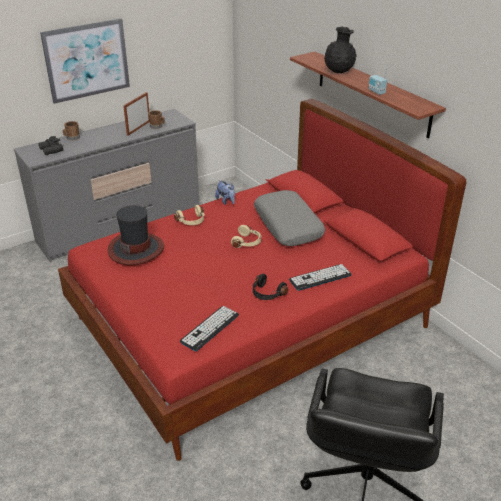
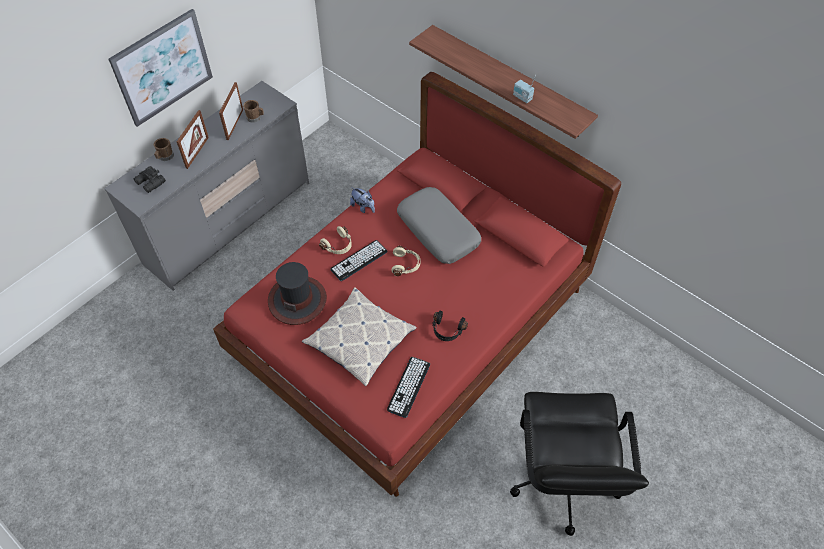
camera: 15 degrees left, 20 degrees up
(99, 139) = (197, 152): none -> picture frame
(180, 286) = (360, 340): none -> pillow
(320, 277) = (491, 297): keyboard -> keyboard (359, 260)
(339, 72) = (472, 64): black vase -> none

